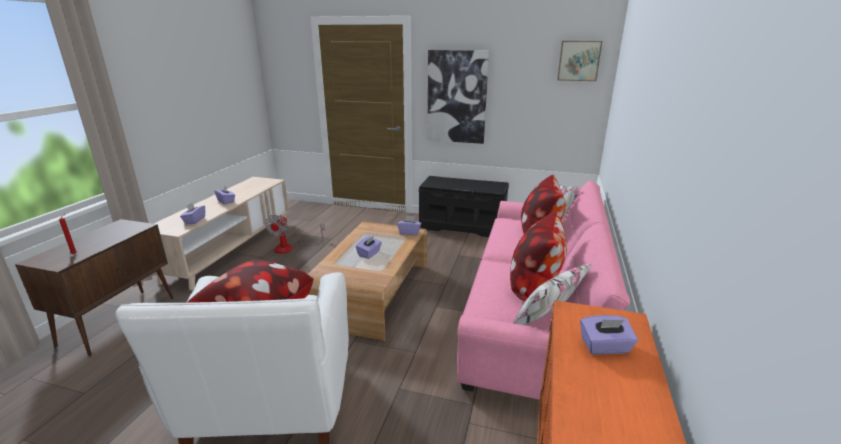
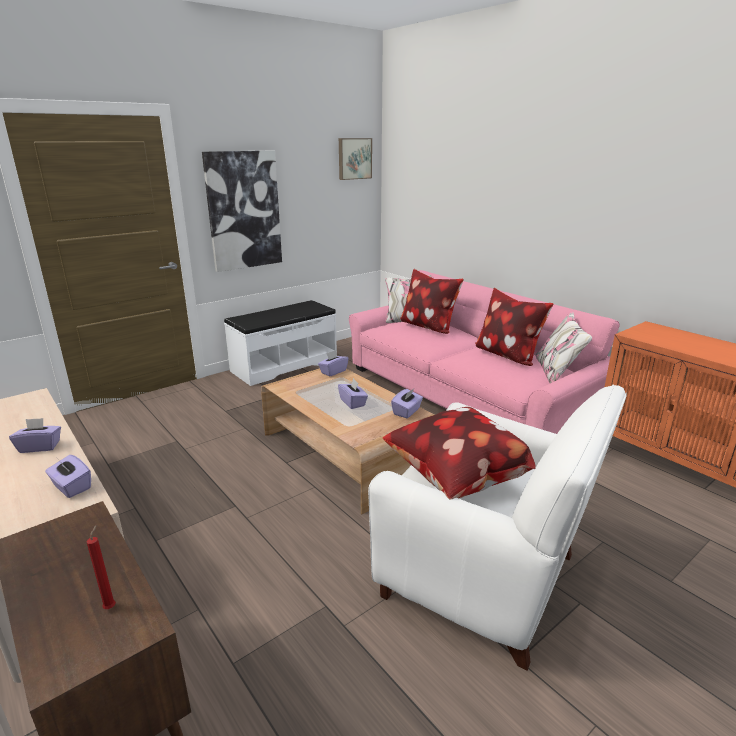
camera: 55 degrees left, 0 degrees up
(291, 247) = (148, 478): fan -> none
(462, 226) = (284, 365): black bench -> white bench
(605, 347) = (680, 340): purple tissue box -> purple tissue box (407, 412)

